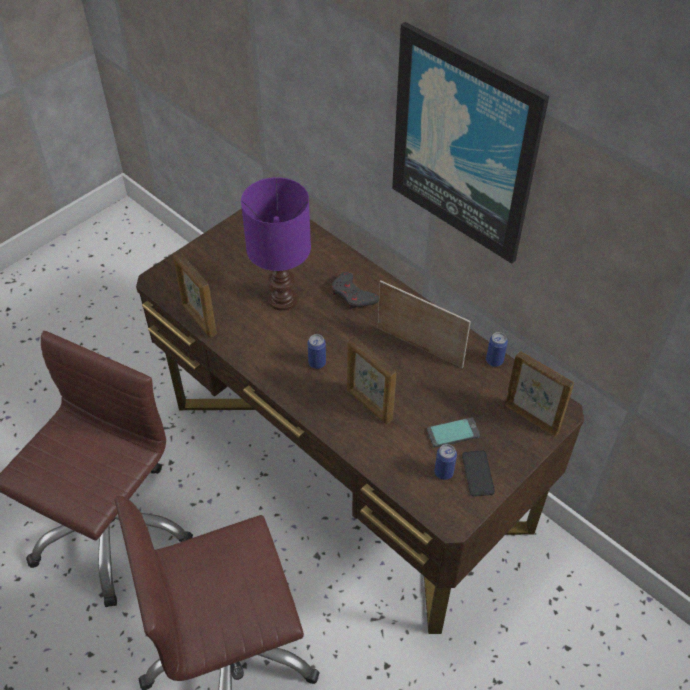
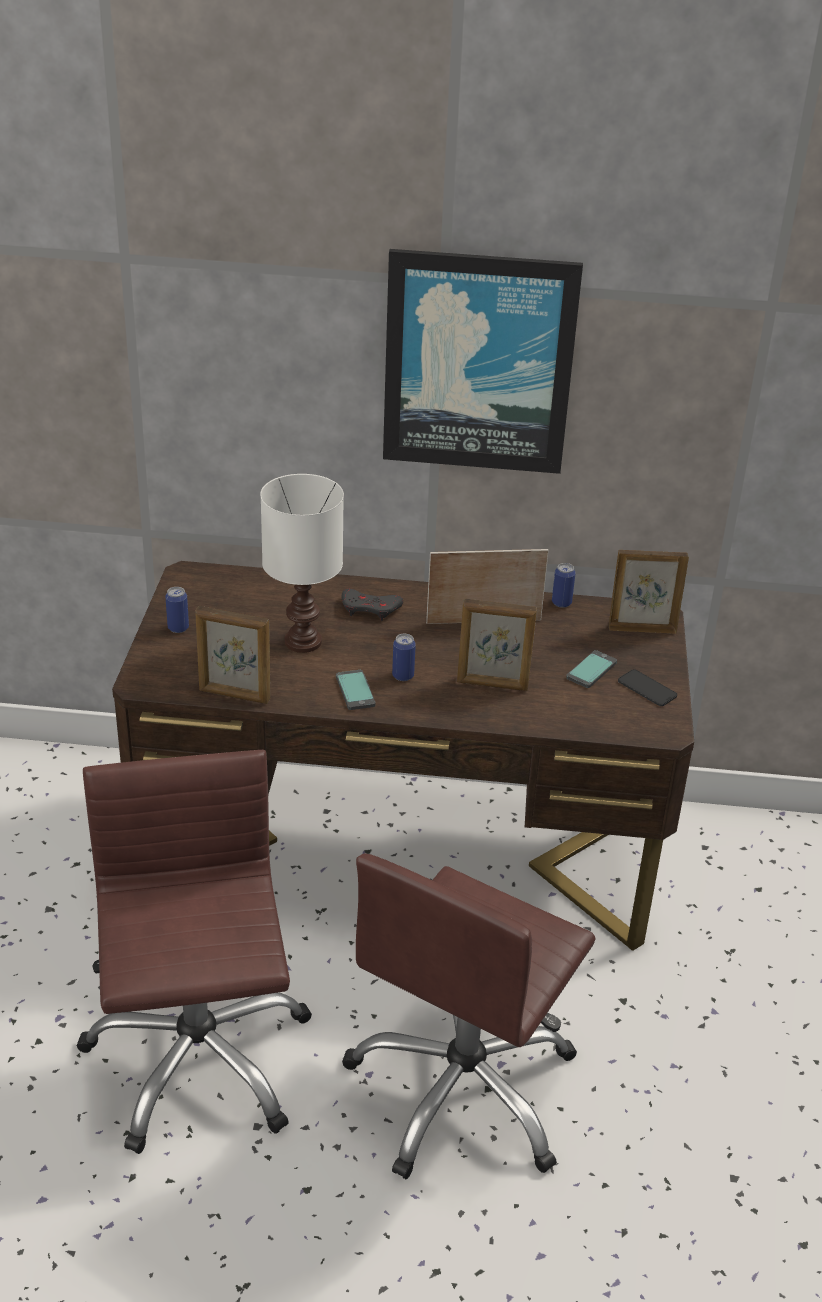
camera: 40 degrees left, 15 degrees down
(274, 358) = (355, 691): none -> phone
(283, 299) = (302, 641): purple table lamp -> white table lamp
(443, 472) = (619, 702): can -> can (178, 628)

